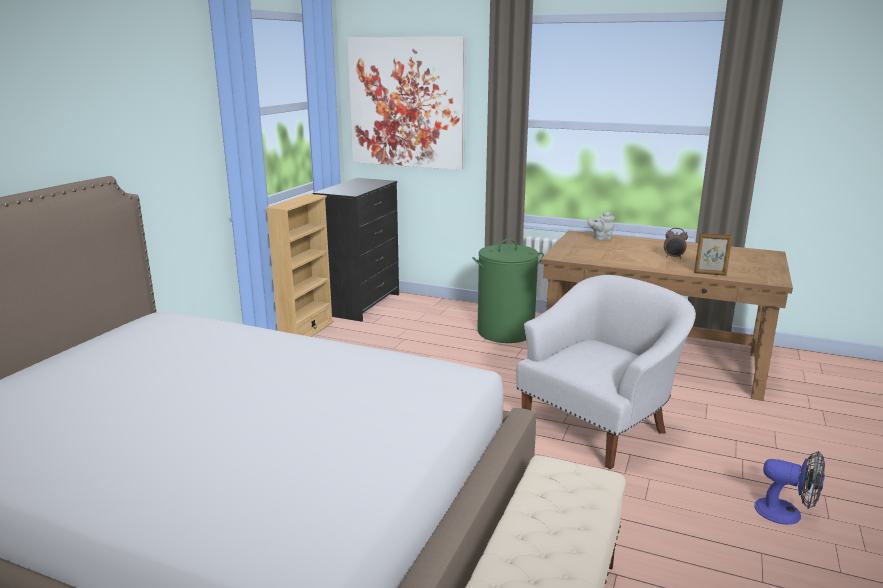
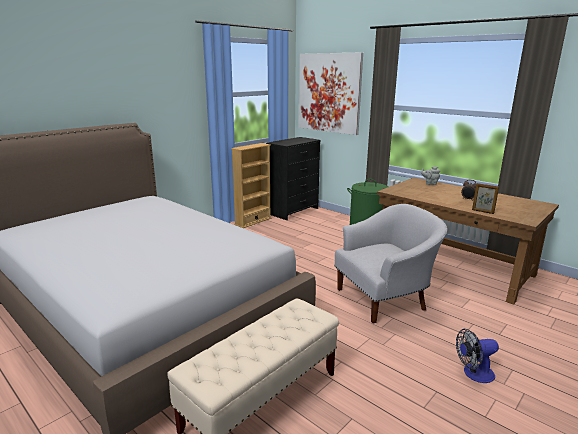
camera: 20 degrees right, 0 degrees up
(786, 513) = (474, 374): fan -> fan turned 120 degrees clockwise

